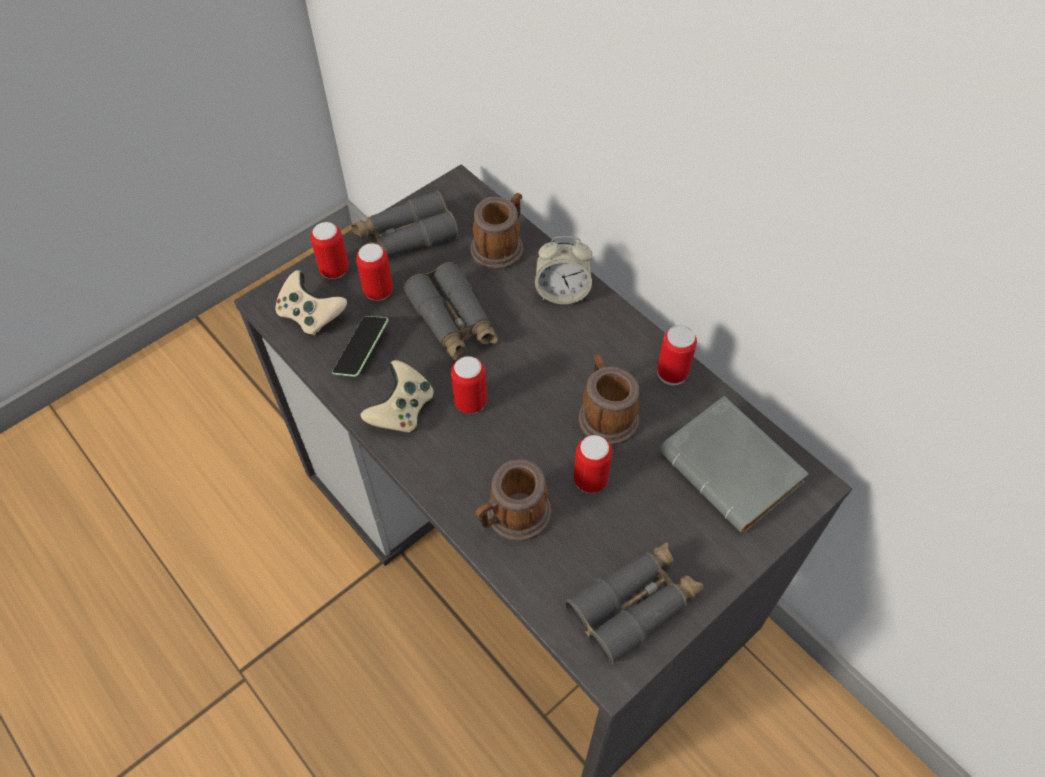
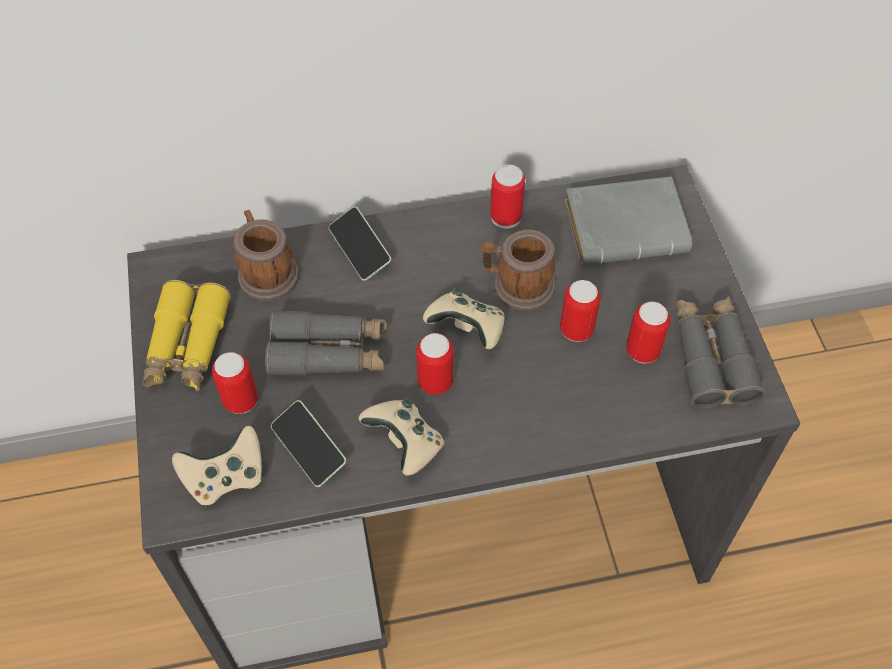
camera: 60 degrees left, 0 degrees up
(334, 270) = (179, 429): can -> can (642, 351)
(405, 237) = (187, 346): grey binoculars -> yellow binoculars
(512, 517) = (579, 406): mug -> none
(536, 400) = (468, 329): none -> beige game controller
(562, 292) = (360, 250): alarm clock -> phone

